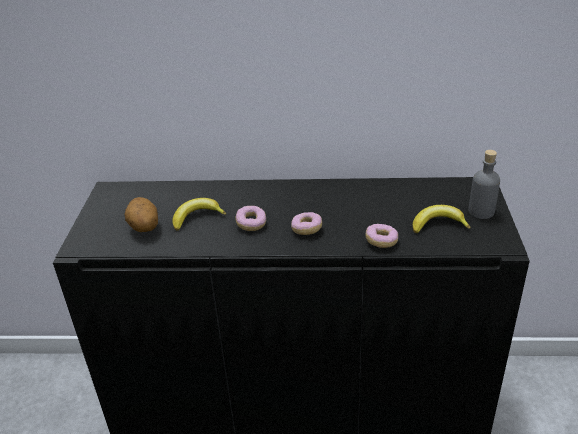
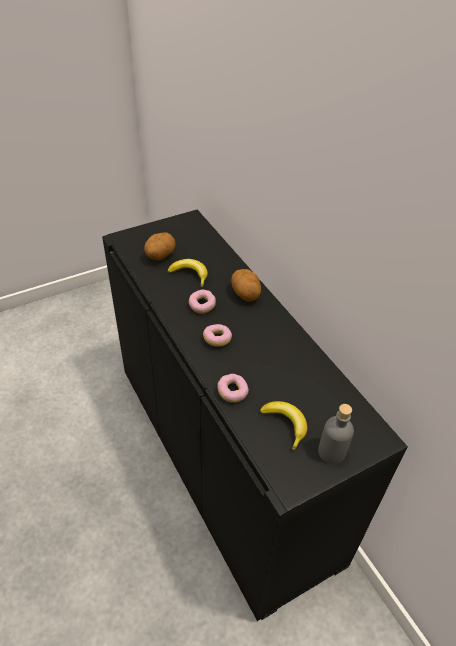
camera: 55 degrees right, 10 degrees up
(262, 193) = (246, 295): none -> potato

